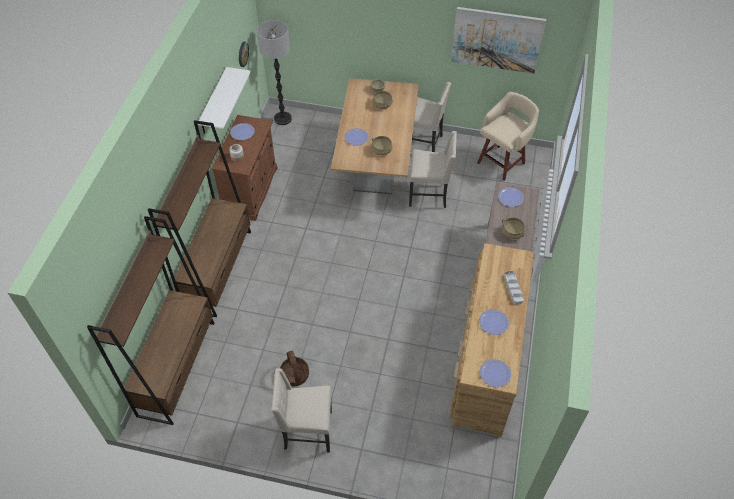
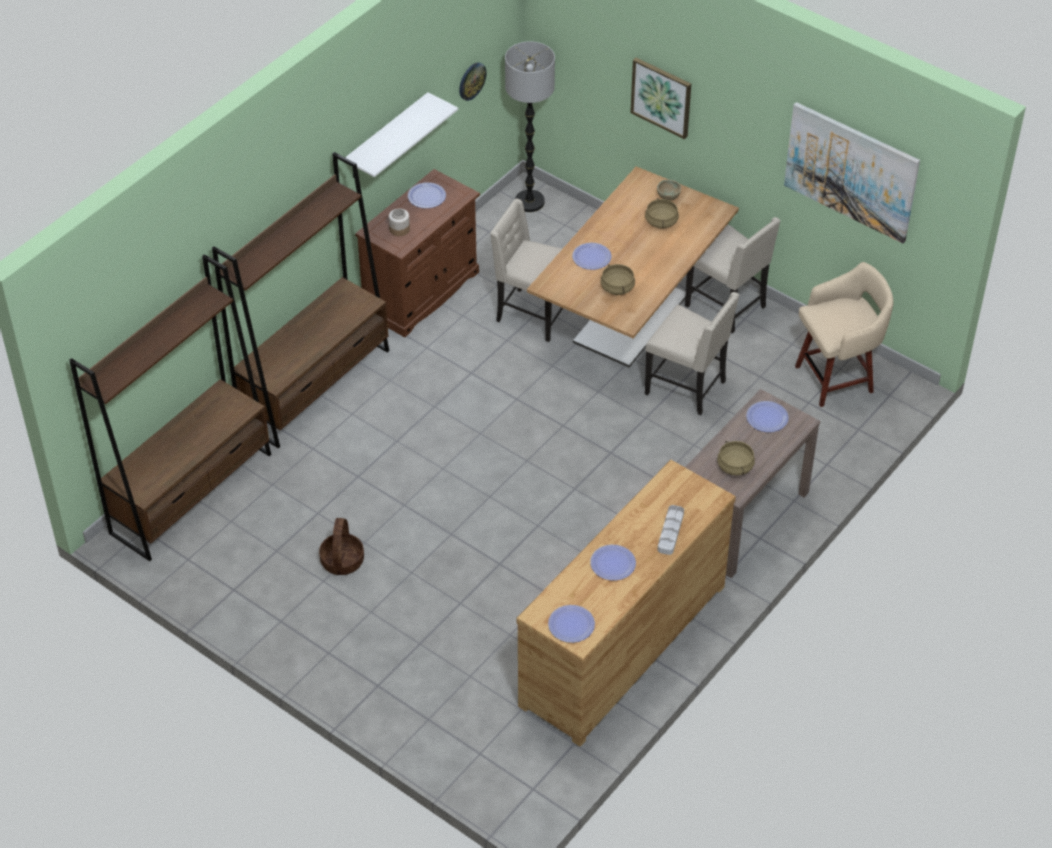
camera: 25 degrees right, 5 degrees down
(306, 431) = (318, 635): beige chair -> beige chair (532, 314)
(361, 30) = (661, 97): none -> picture

